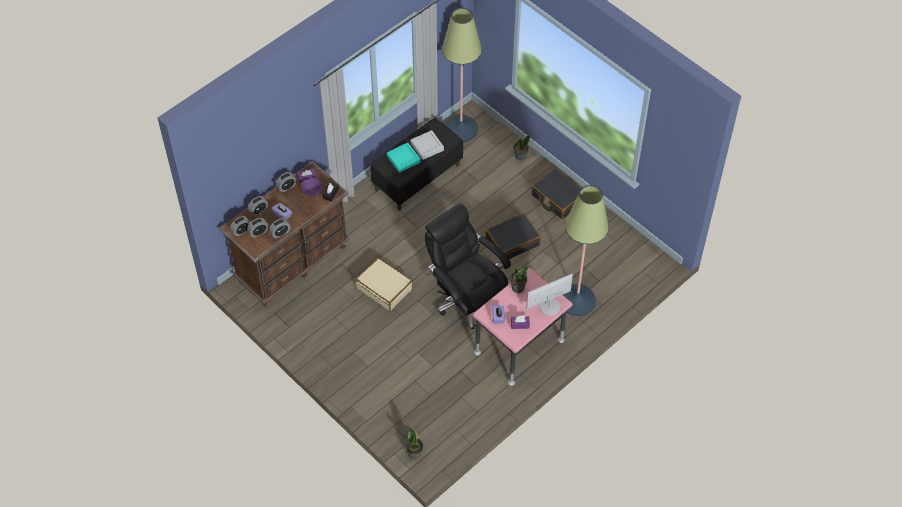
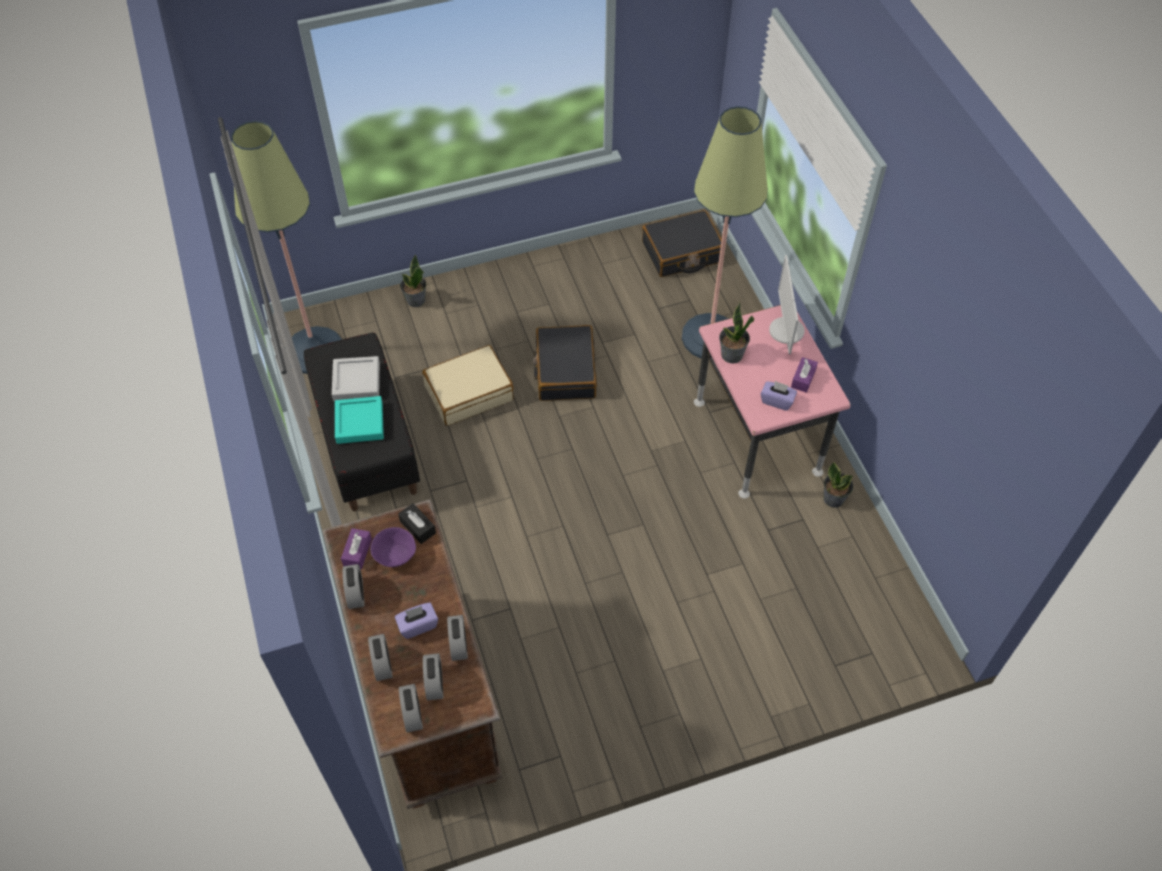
camera: 65 degrees left, 0 degrees up
(384, 288) = (559, 574): beige suitcase -> beige suitcase (469, 392)
(414, 453) = (898, 653): potted plant -> potted plant (833, 498)
(466, 300) = (640, 470): black office chair -> none
(557, 198) = (520, 289): black suitcase -> black suitcase (682, 252)

